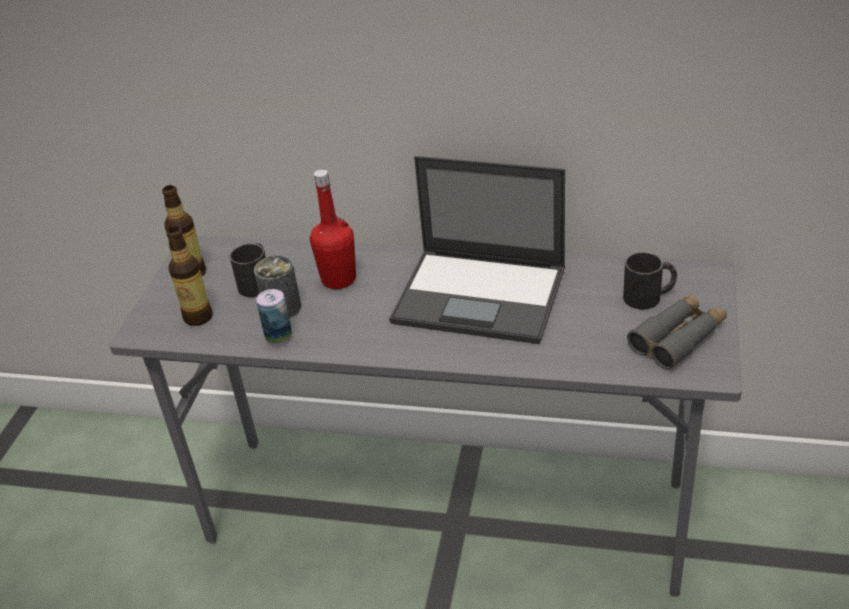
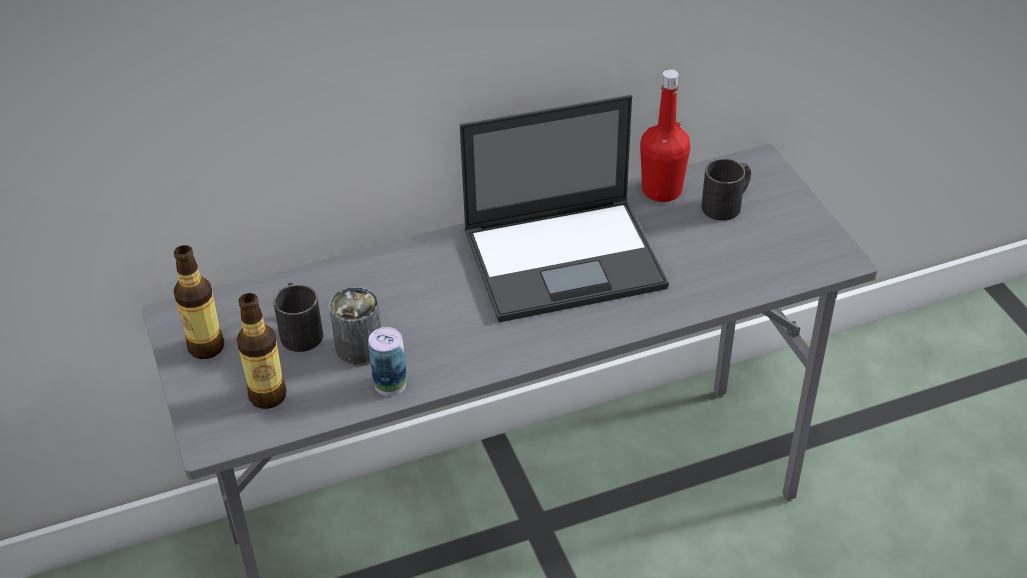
camera: 35 degrees left, 5 degrees up
(338, 279) = (394, 294): red bottle -> red bottle (661, 190)
(678, 338) = (786, 236): grey binoculars -> none

